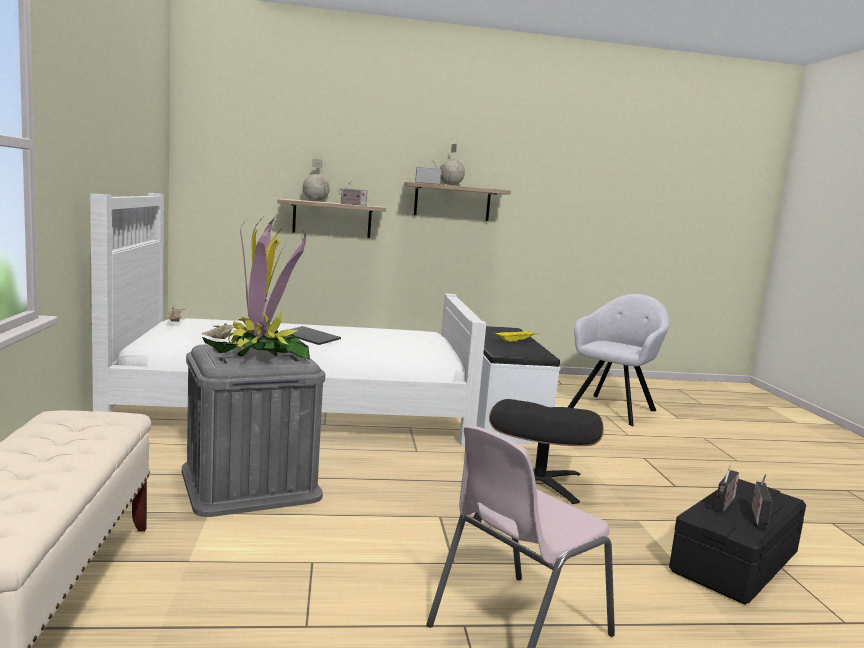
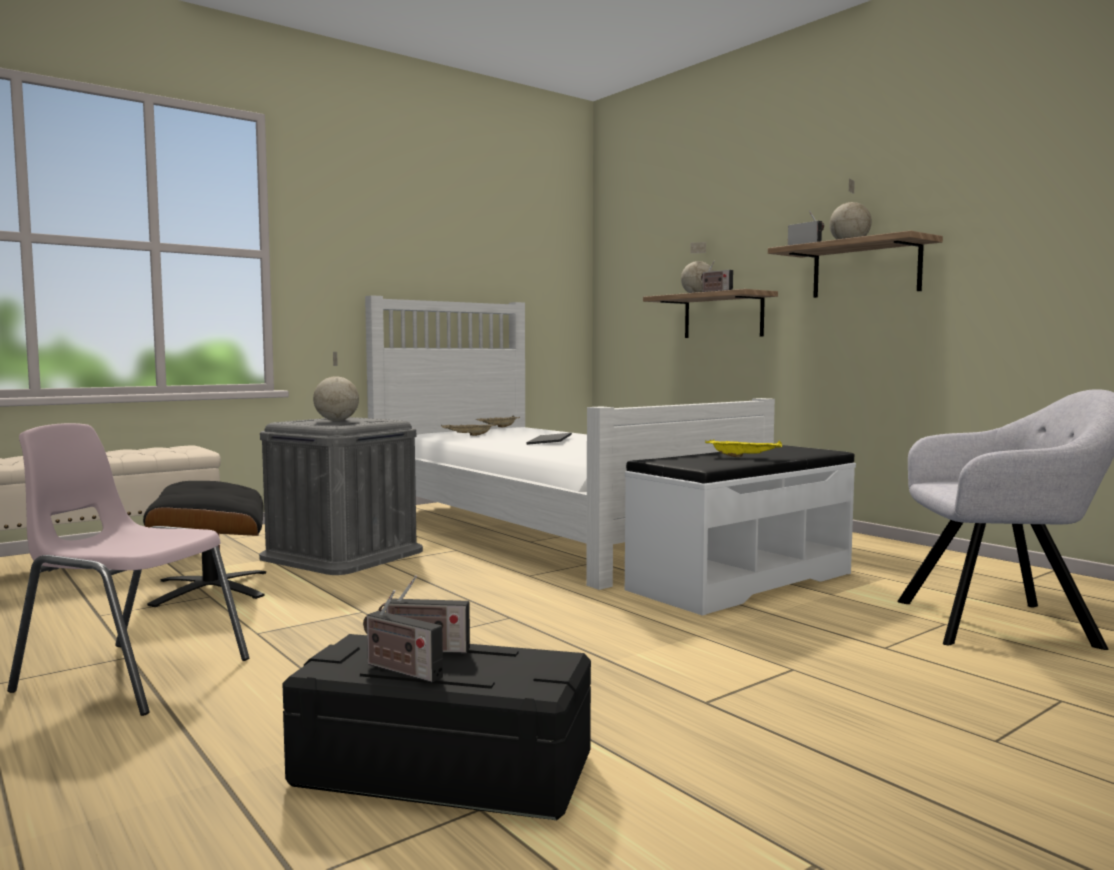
camera: 60 degrees right, 5 degrees down
(259, 354) = (336, 420): potted plant -> globe
(539, 481) = (543, 630): black ottoman -> black ottoman (210, 588)
(758, 516) = (400, 670): radio -> radio turned 135 degrees counterclockwise

